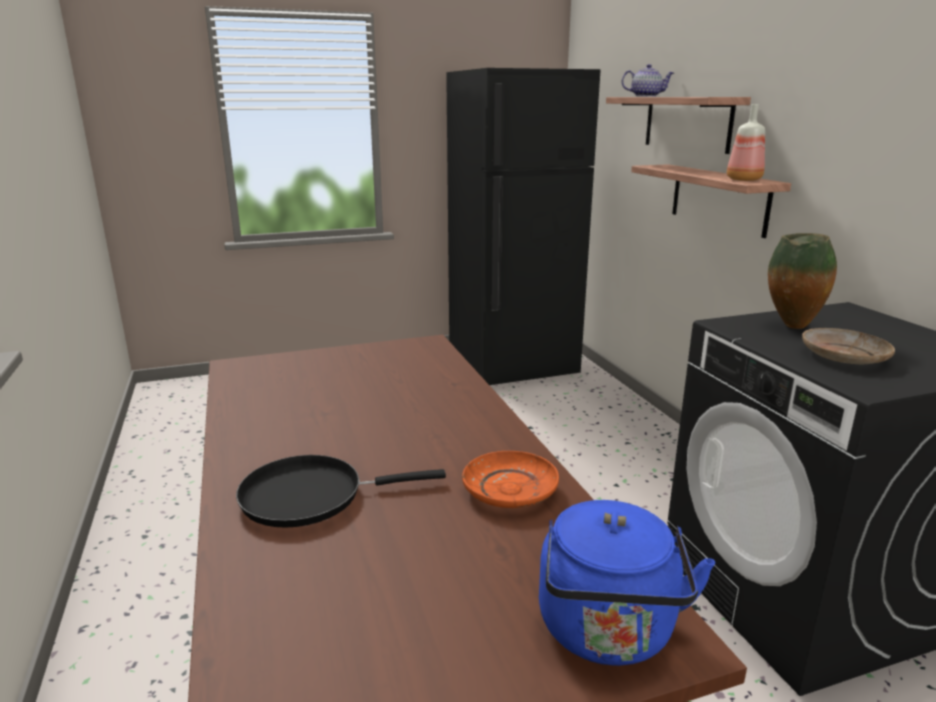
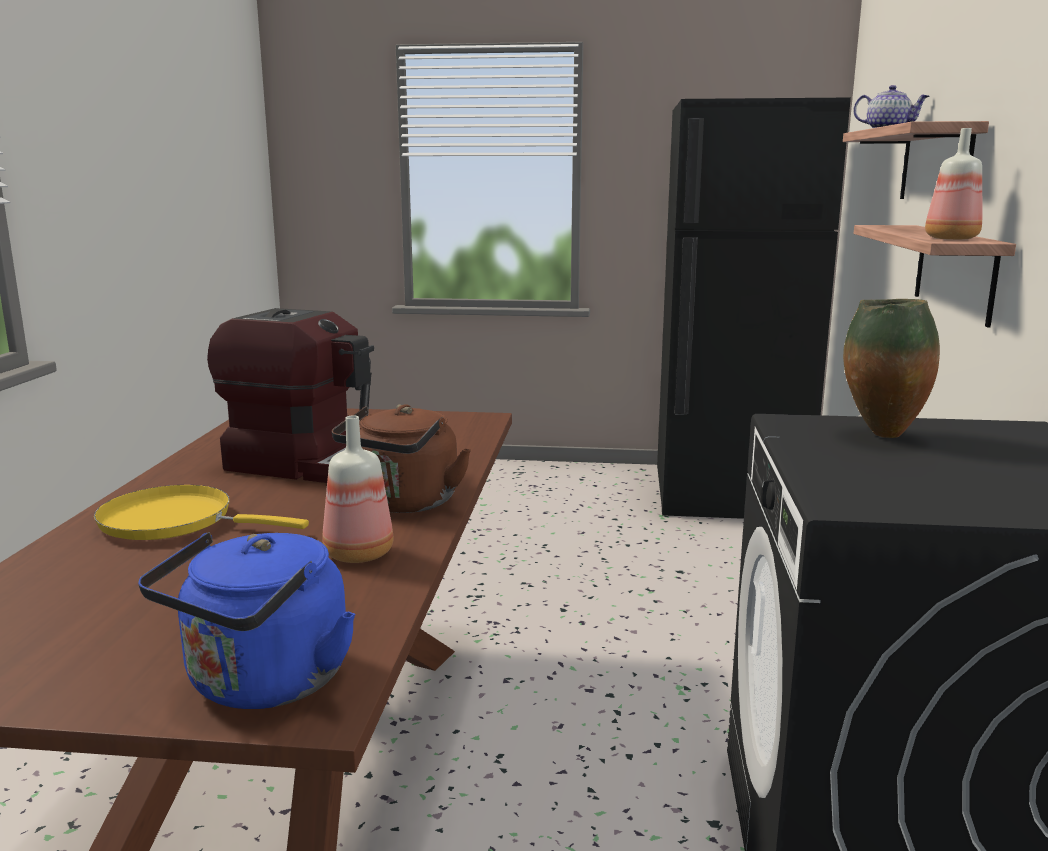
camera: 25 degrees right, 5 degrees down
(311, 496) = (175, 521): black frying pan -> yellow frying pan
(351, 410) = (313, 463): none -> coffee machine
(478, 434) = (404, 504): none -> brown kettle
(510, 491) = (358, 555): orange plate -> bottle
(843, 356) = (888, 472): beige plate -> none

